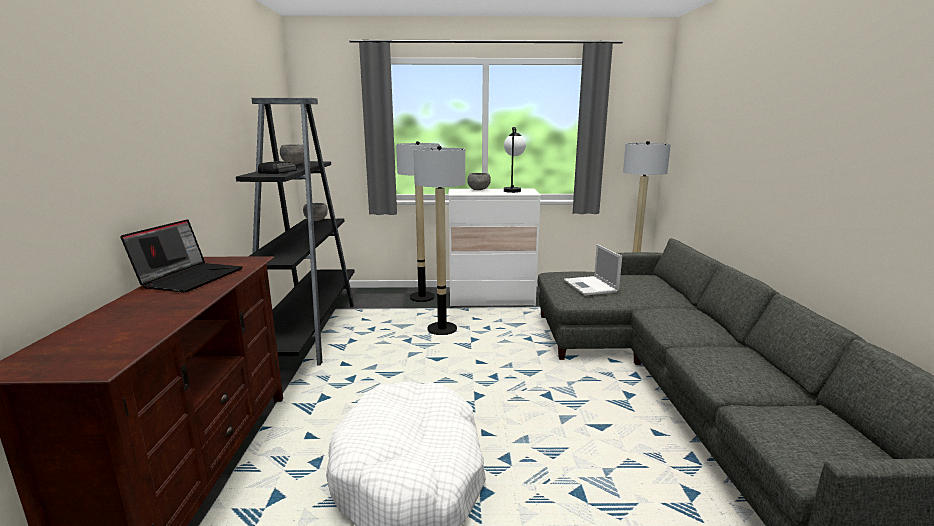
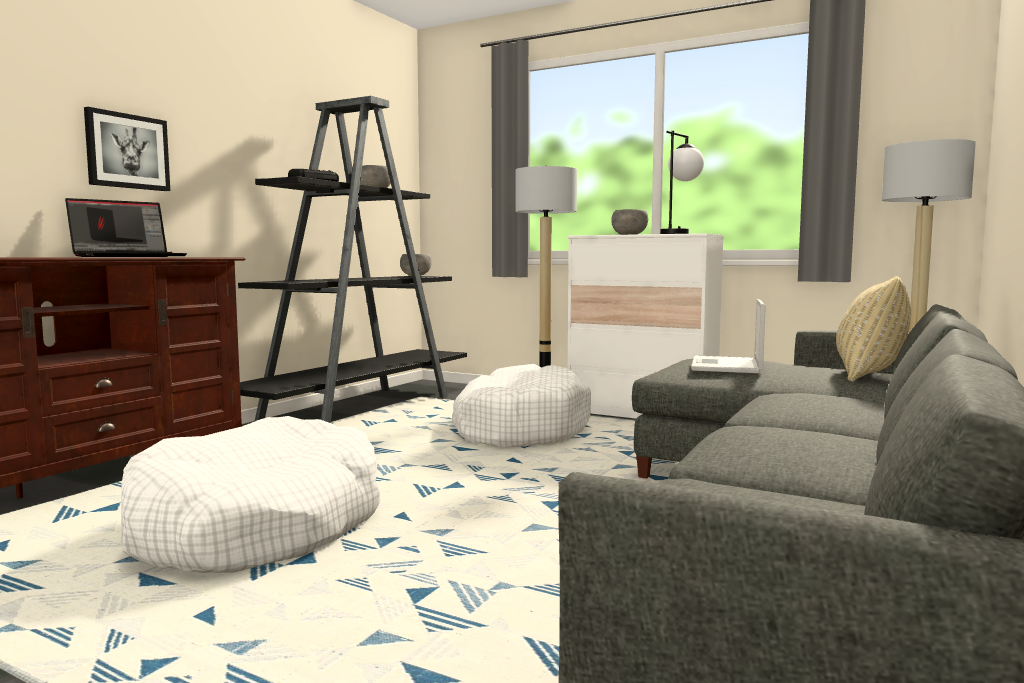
camera: 30 degrees right, 10 degrees down
(149, 175) = (127, 151): none -> picture
(442, 329) = (519, 428): floor lamp -> white dog bed
(656, 282) = (870, 375): none -> beige pillow

